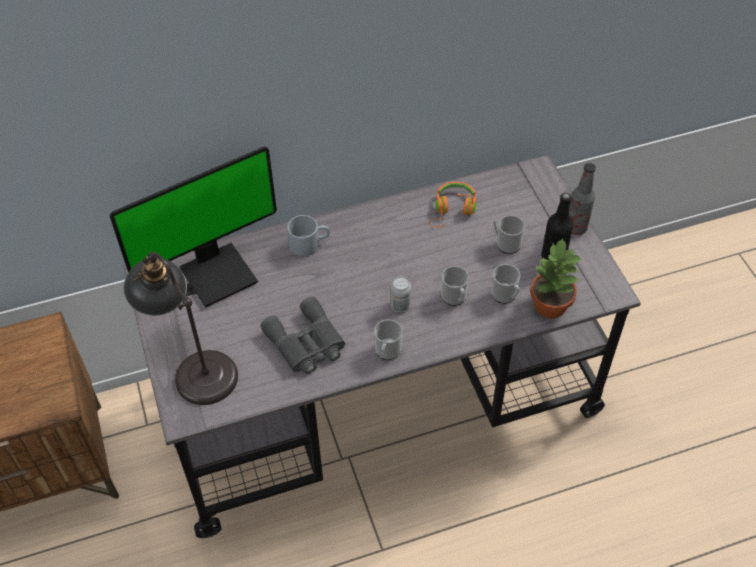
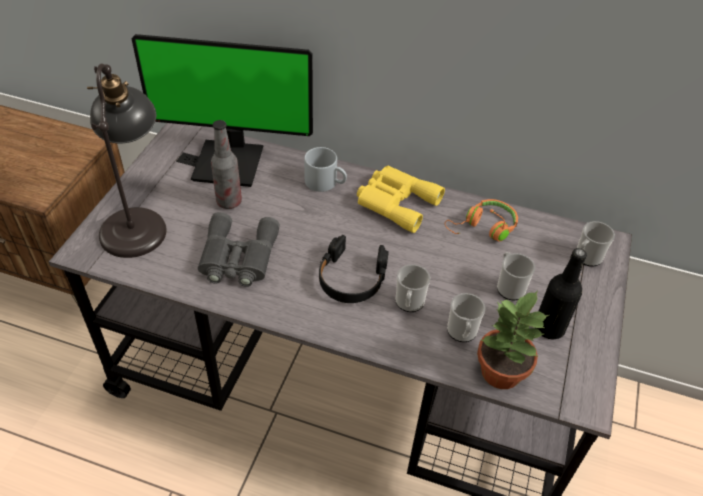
camera: 35 degrees right, 5 degrees down
(374, 227) = (395, 201): none -> yellow binoculars
(387, 352) = (297, 310): mug -> mug (586, 258)
(400, 305) = (351, 278): can -> black headphones
(576, 227) = (600, 315): bottle -> bottle (229, 202)

